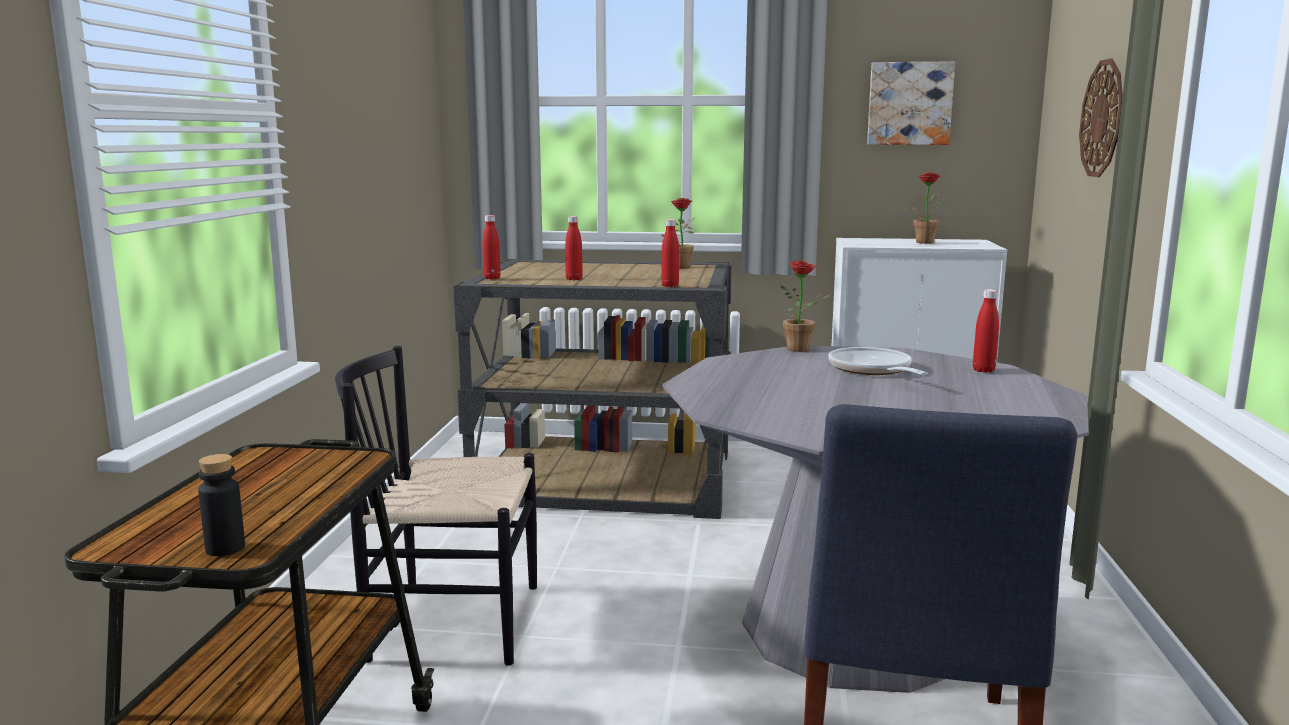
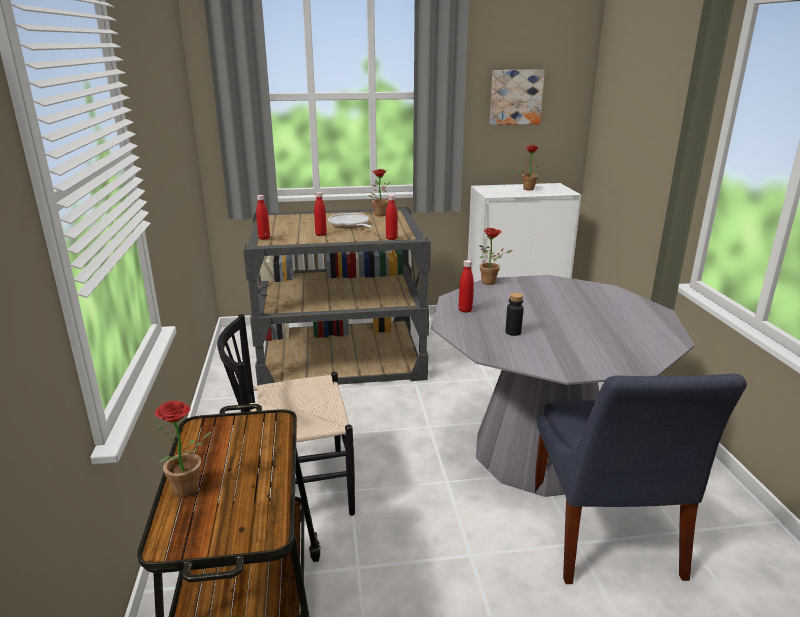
camera: 15 degrees left, 10 degrees up
(185, 508) = (188, 492): none -> potted plant
(225, 548) = (249, 529): black bottle -> black bottle (513, 332)
(872, 370) = (545, 299): frying pan -> frying pan (350, 225)
(983, 370) = (605, 293): red bottle -> red bottle (465, 310)
(1102, 118) = (651, 121): wall clock -> none

